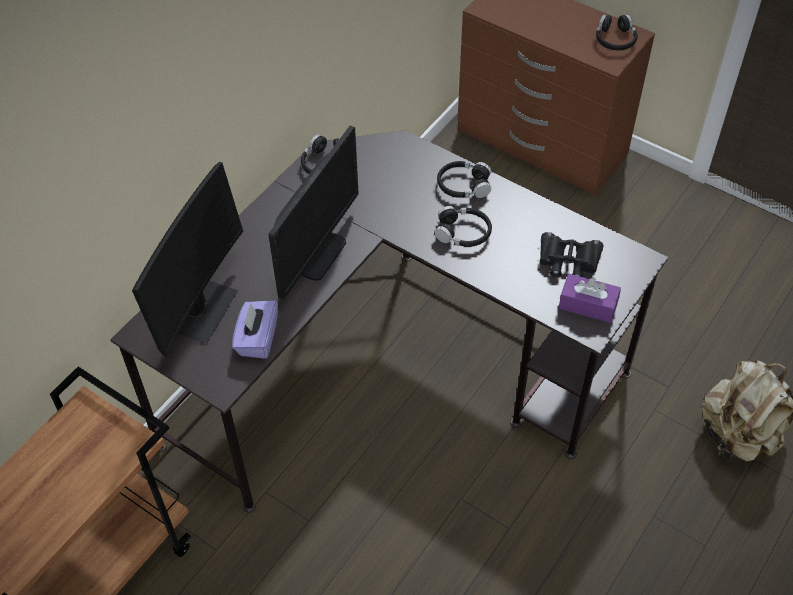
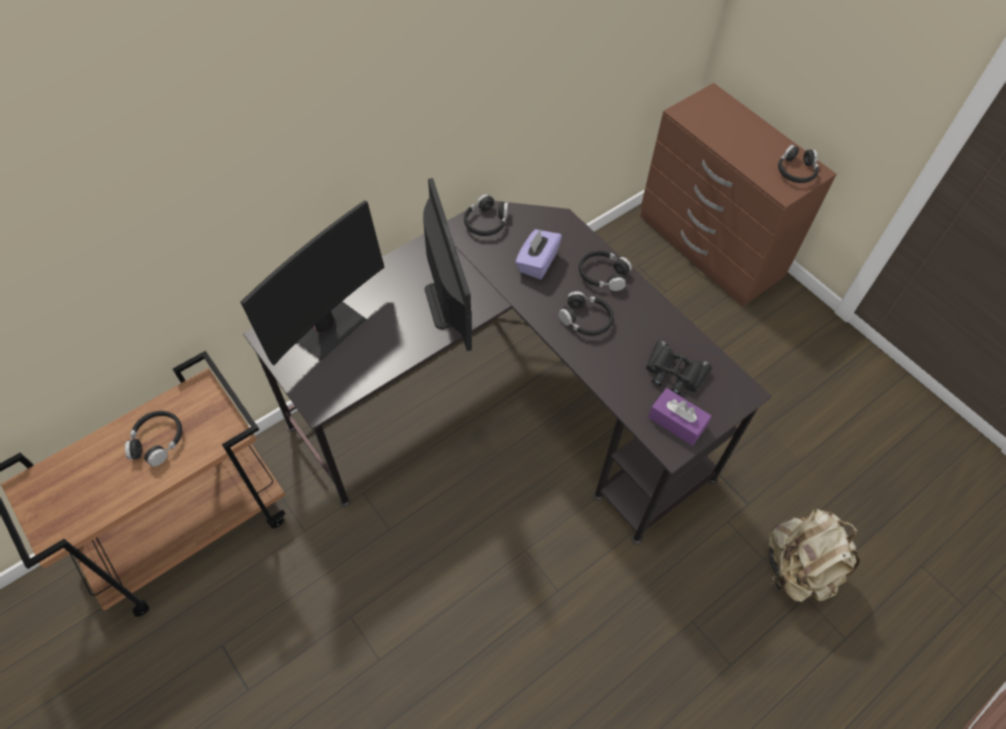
camera: 15 degrees right, 5 degrees up
(59, 473) = (157, 441): none -> black headphones
(257, 339) = (366, 369): purple tissue box -> purple tissue box (537, 263)
(316, 254) = (447, 304): monitor -> monitor turned 60 degrees counterclockwise

